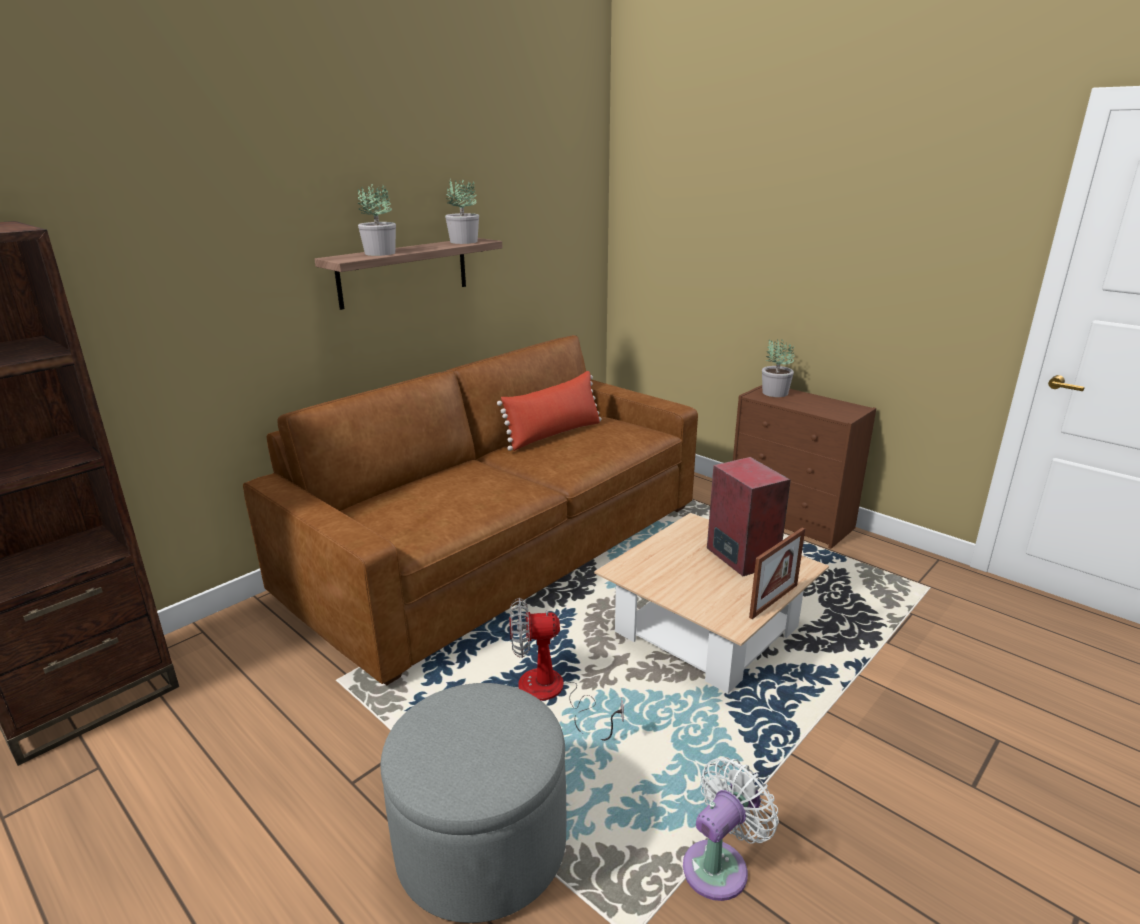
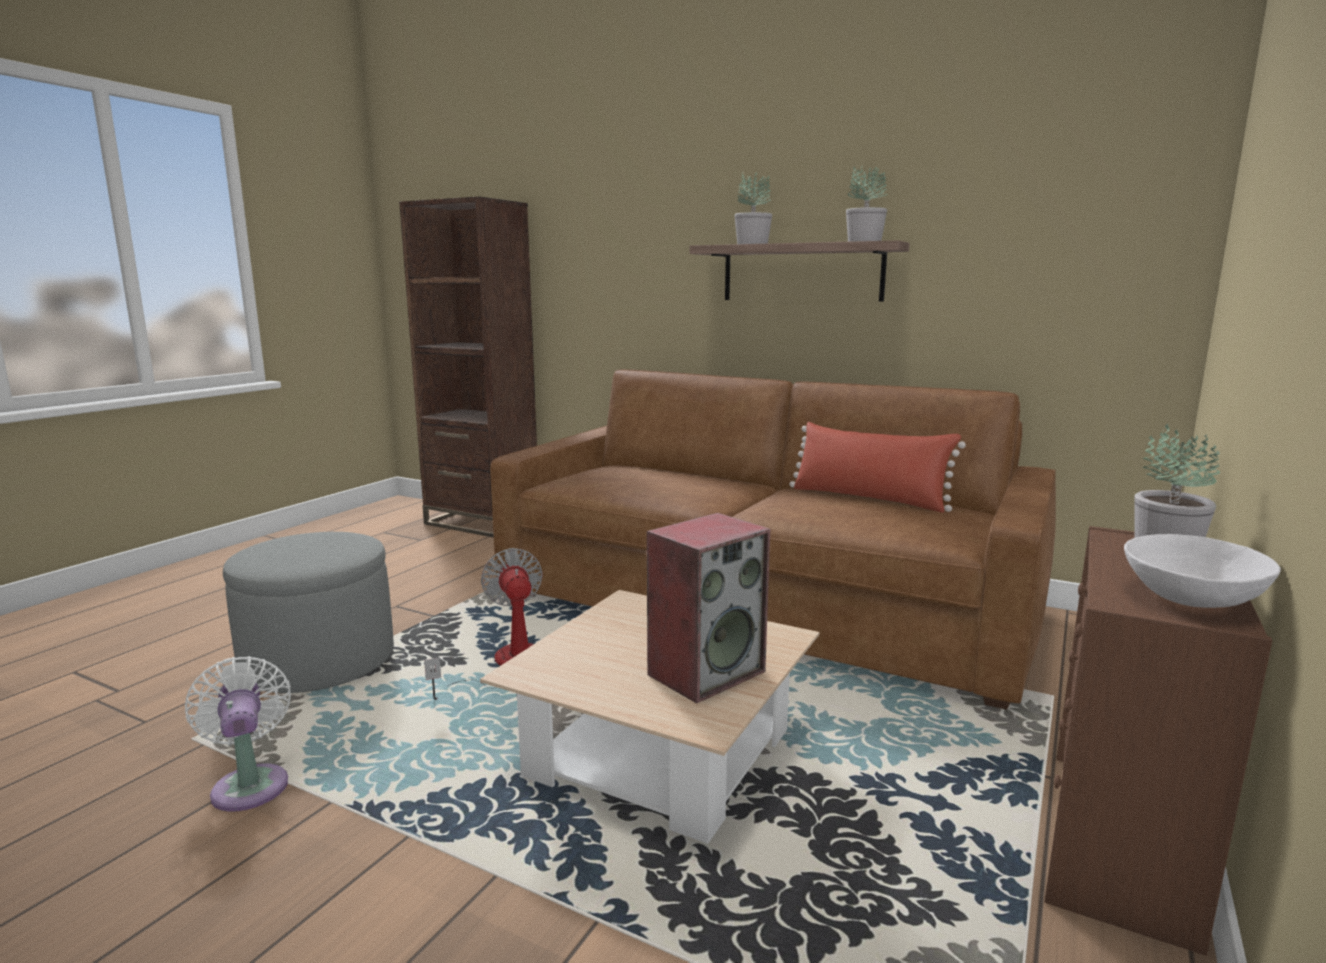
camera: 75 degrees right, 10 degrees down
(719, 865) = (250, 783): white fan -> white fan turned 150 degrees counterclockwise
(773, 601) = (588, 699): picture frame -> none
(836, 406) = (1190, 598): none -> white bowl

